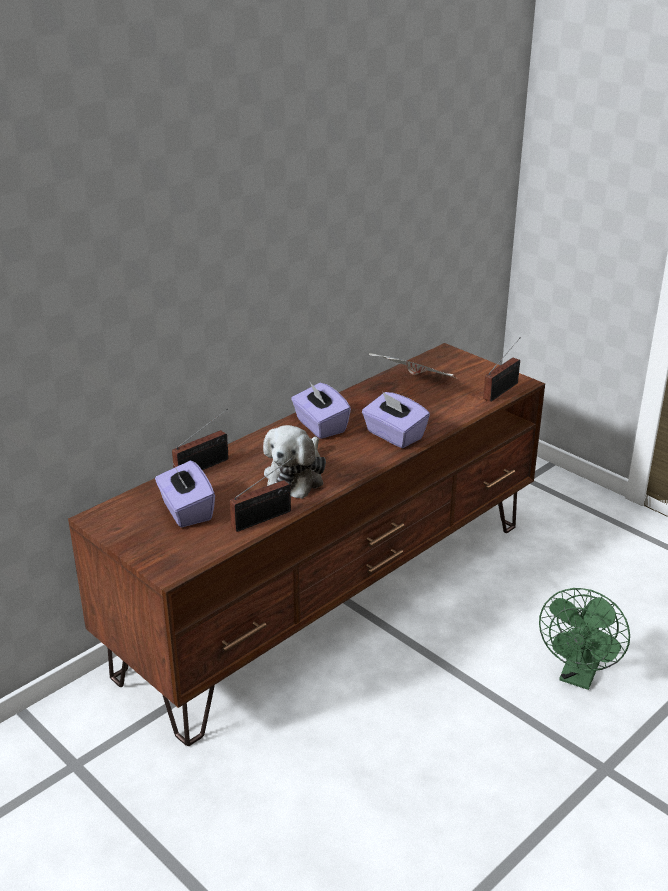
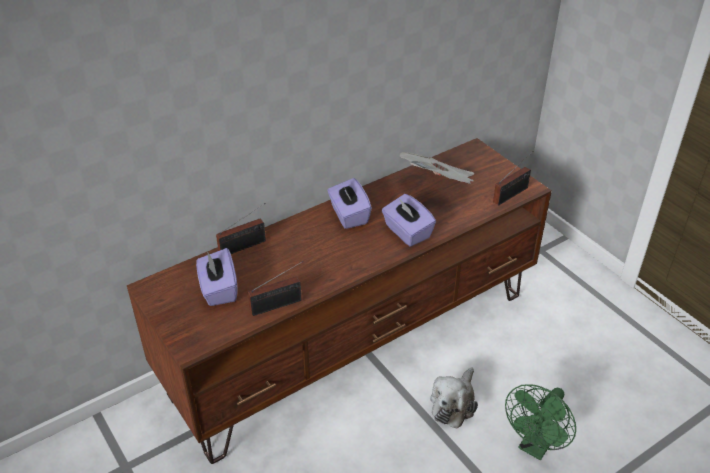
camera: 10 degrees right, 10 degrees up
(296, 477) = (315, 266): plush toy -> plush toy (454, 403)

